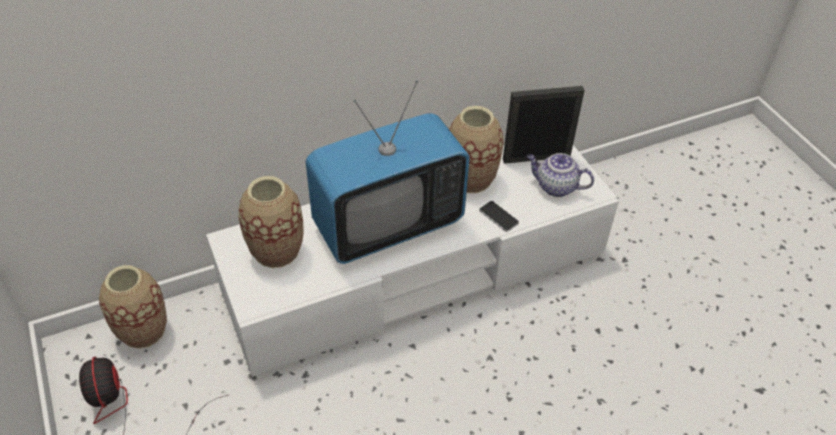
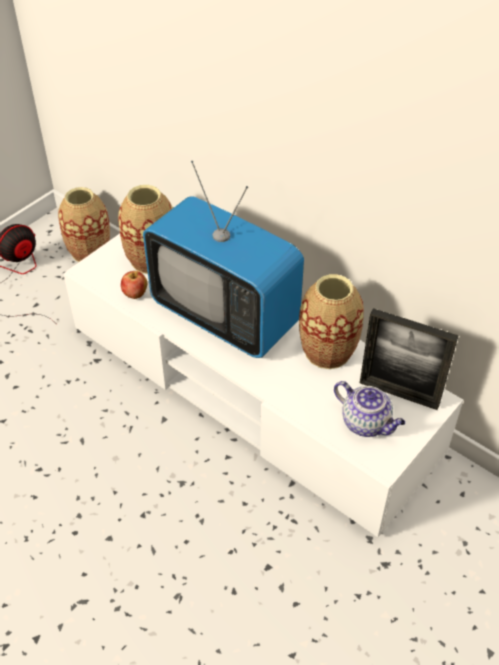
camera: 65 degrees right, 0 degrees up
(315, 278) = (135, 294): none -> apple
(498, 216) = (290, 390): phone -> none
(536, 158) = (399, 393): picture frame -> picture frame turned 150 degrees clockwise
(555, 187) = (367, 423): teapot -> teapot turned 135 degrees clockwise

